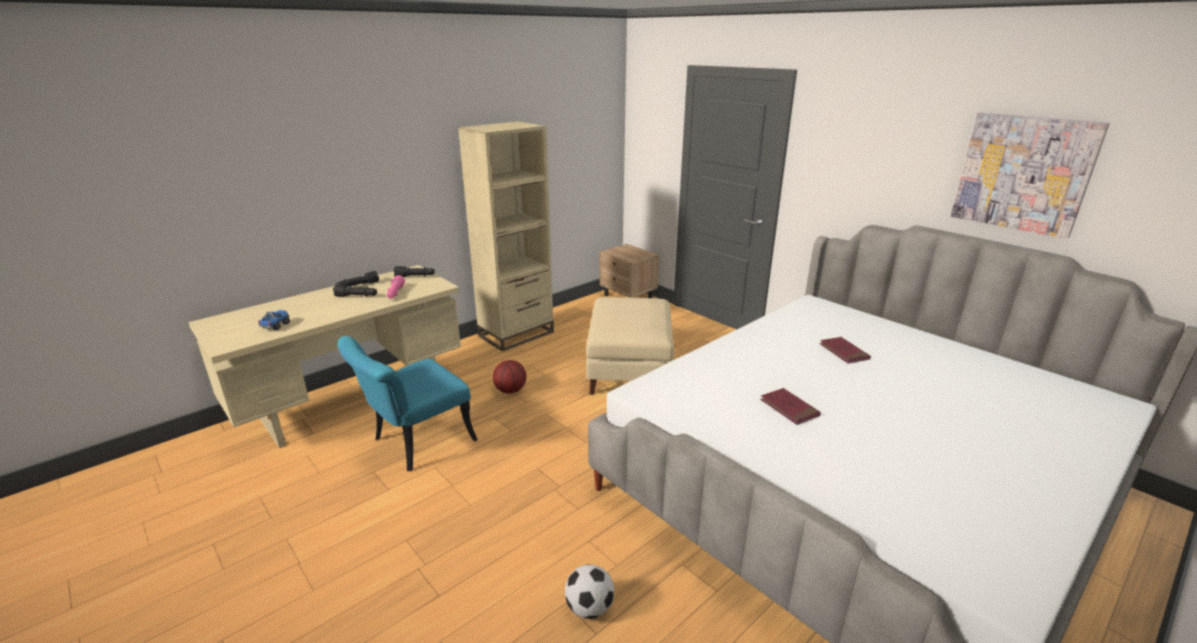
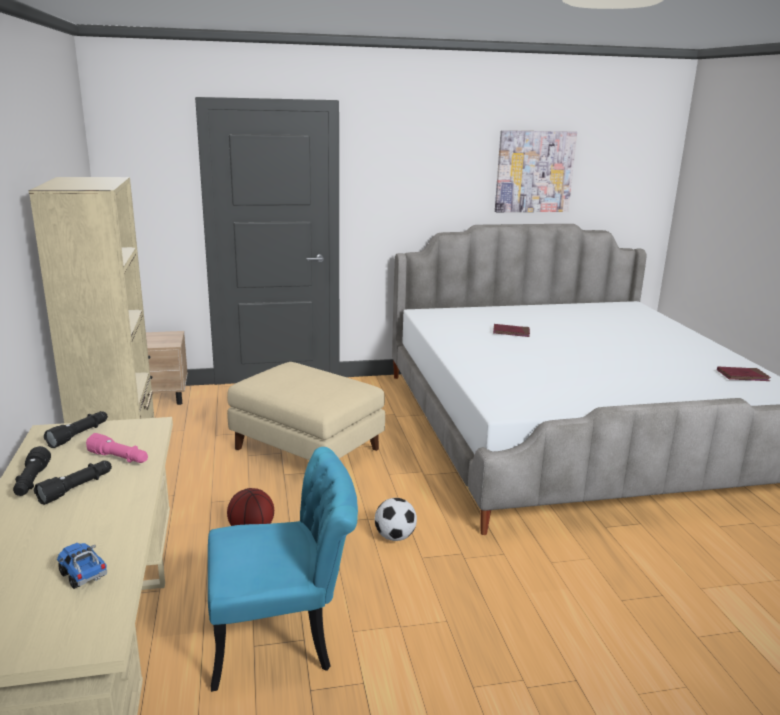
camera: 60 degrees left, 5 degrees down
(415, 444) = (284, 636): turquoise chair -> turquoise chair turned 90 degrees counterclockwise
(589, 608) = (633, 589): football -> football (394, 537)
(789, 408) = (574, 372): red book -> red book (742, 376)

